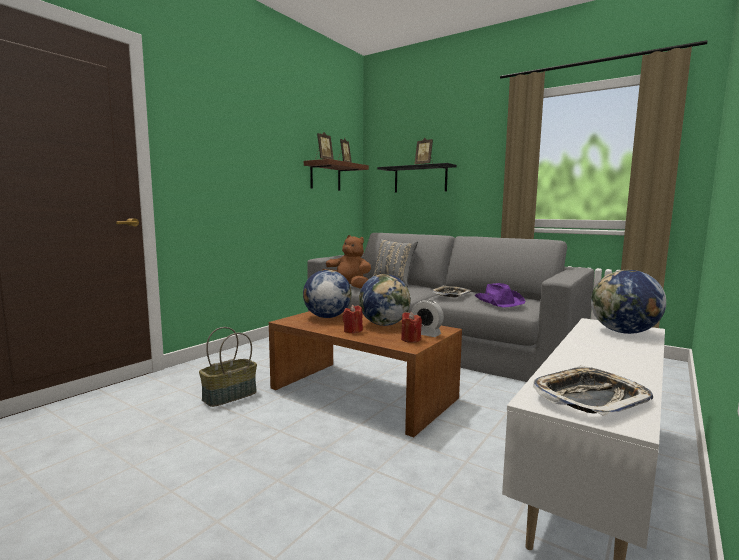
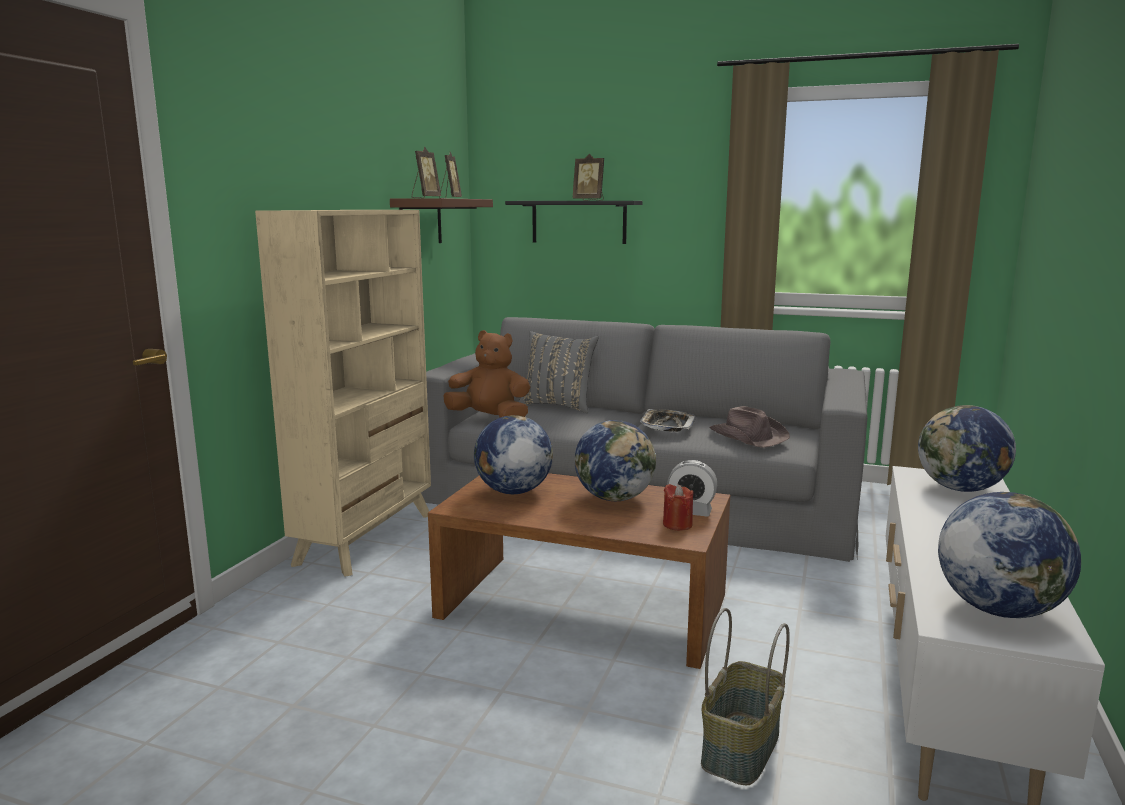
camera: 15 degrees left, 5 degrees up
(229, 396) = (375, 642): basket -> basket (742, 749)
(266, 347) = (367, 538): none -> beige bookcase
(353, 331) = (579, 517): red candle -> none
(499, 302) = (748, 436): purple hat -> brown hat
(590, 398) = (998, 609): tray -> globe

